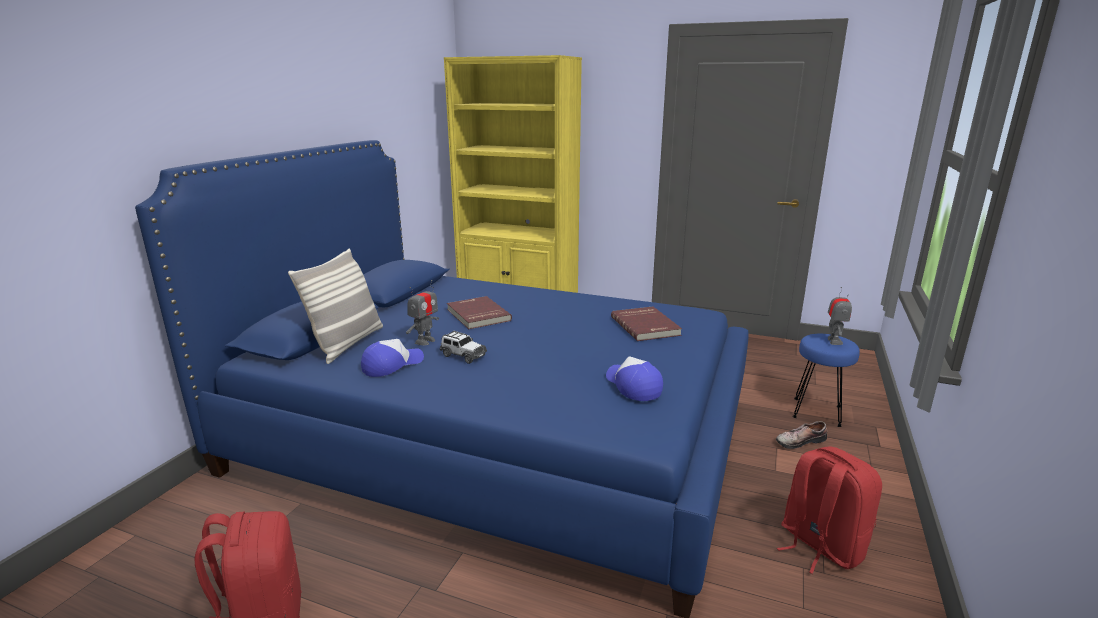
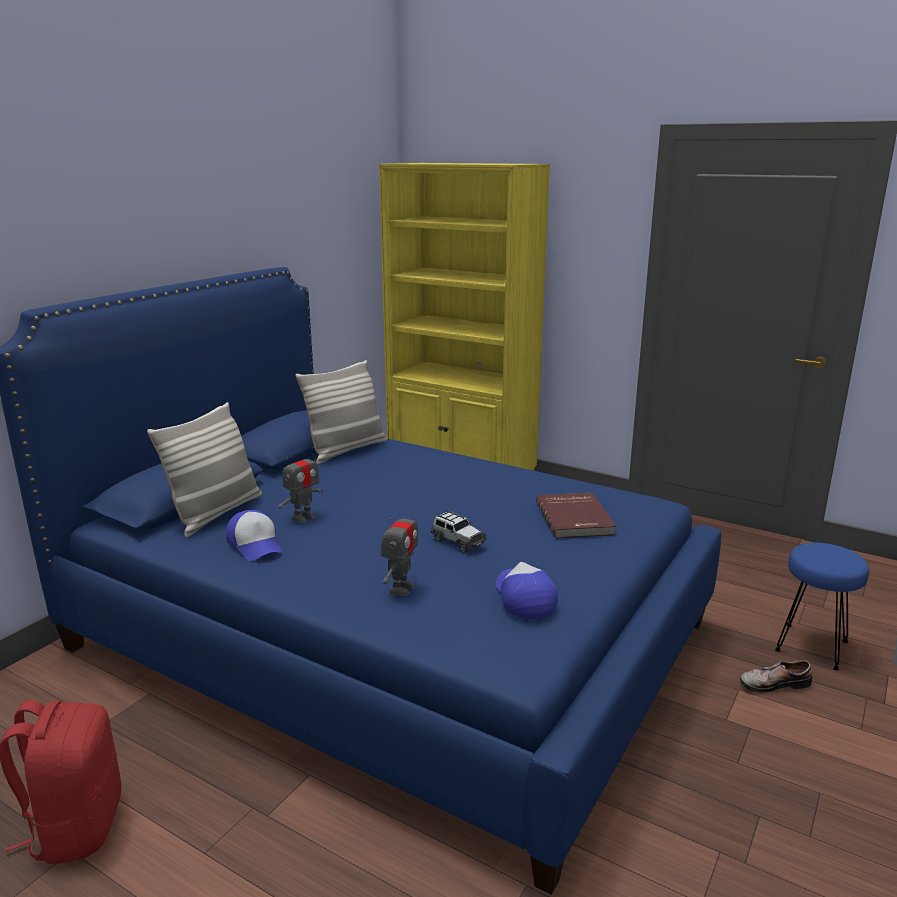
camera: 10 degrees right, 0 degrees up
(392, 365) = (255, 544): cap -> cap turned 90 degrees clockwise
(441, 289) = (346, 450): none -> pillow
(463, 355) = (339, 540): toy car -> toy car (457, 541)
(477, 315) = (376, 488): red book -> none
(820, 545) = (752, 826): red backpack -> none
(834, 341) = (835, 556): toy robot -> toy robot (400, 588)

